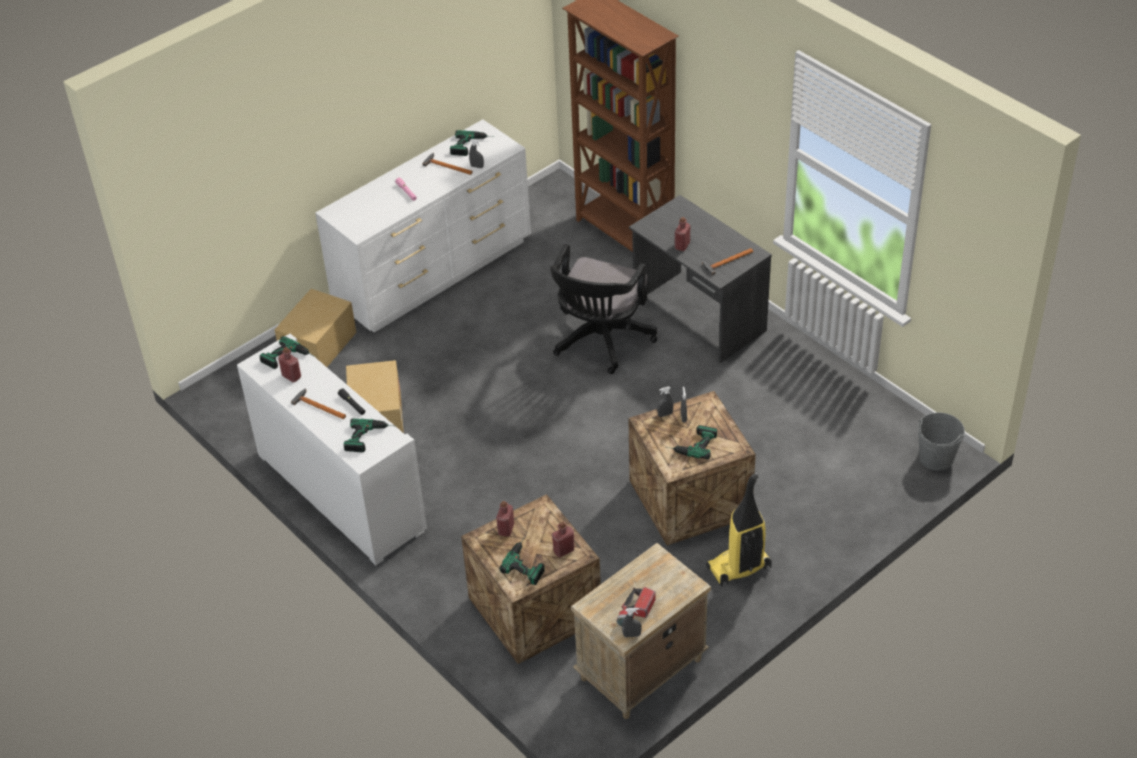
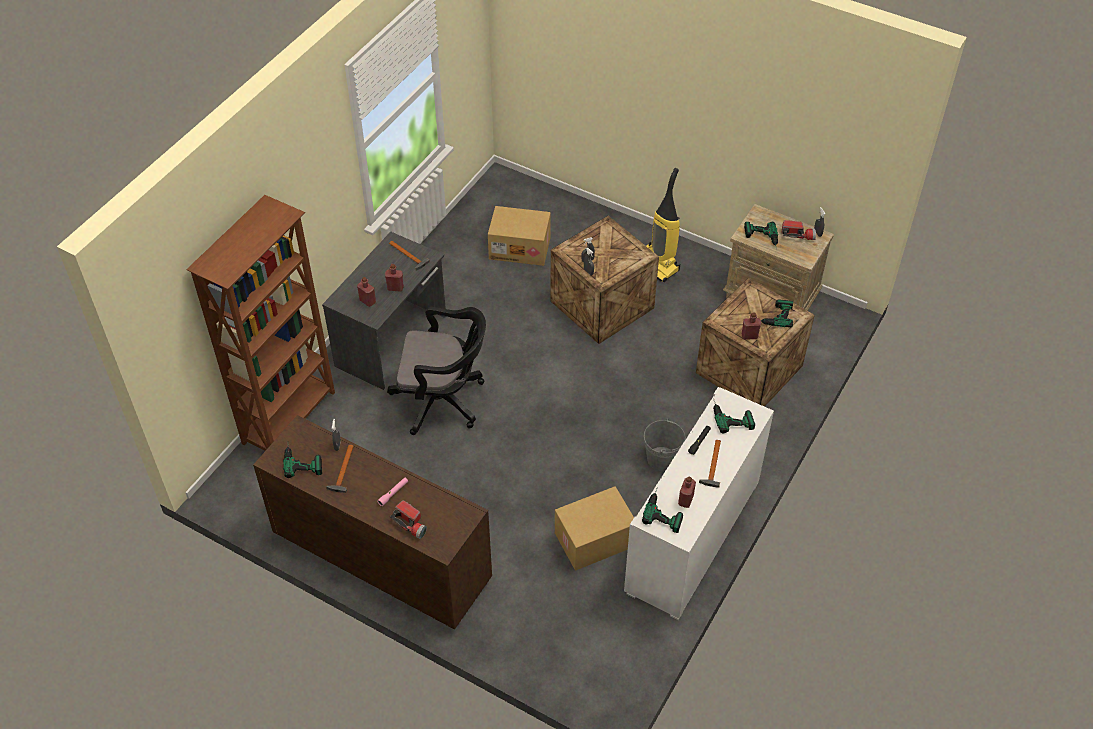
camera: 110 degrees left, 5 degrees up
(319, 346) = (517, 623): cardboard box -> cardboard box (520, 247)
(368, 197) = (411, 524): none -> flashlight
(434, 273) = (381, 557): white dresser -> brown dresser
(563, 550) = (752, 298): red bottle -> red bottle (367, 301)
(691, 444) = (613, 251): power drill -> power drill (761, 239)
(936, 458) = (508, 182): grey bucket -> grey bucket (662, 459)

